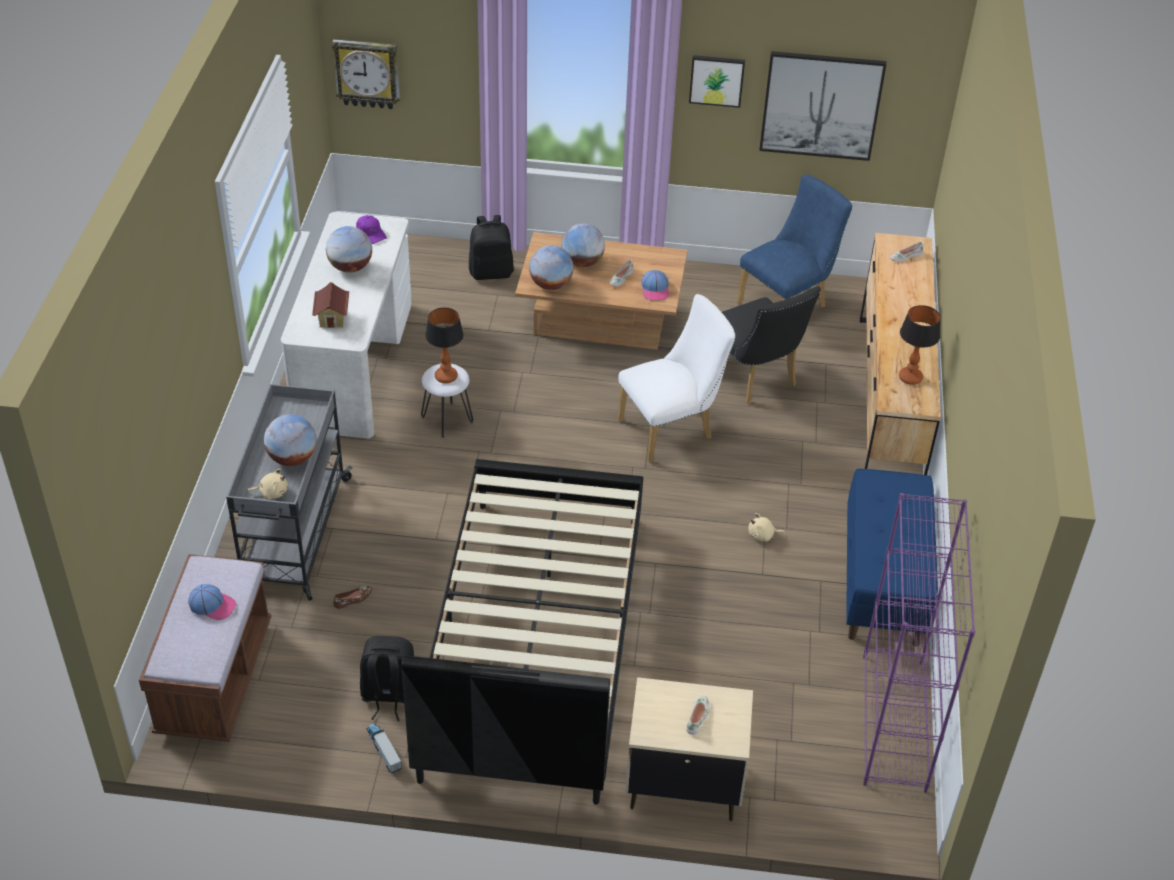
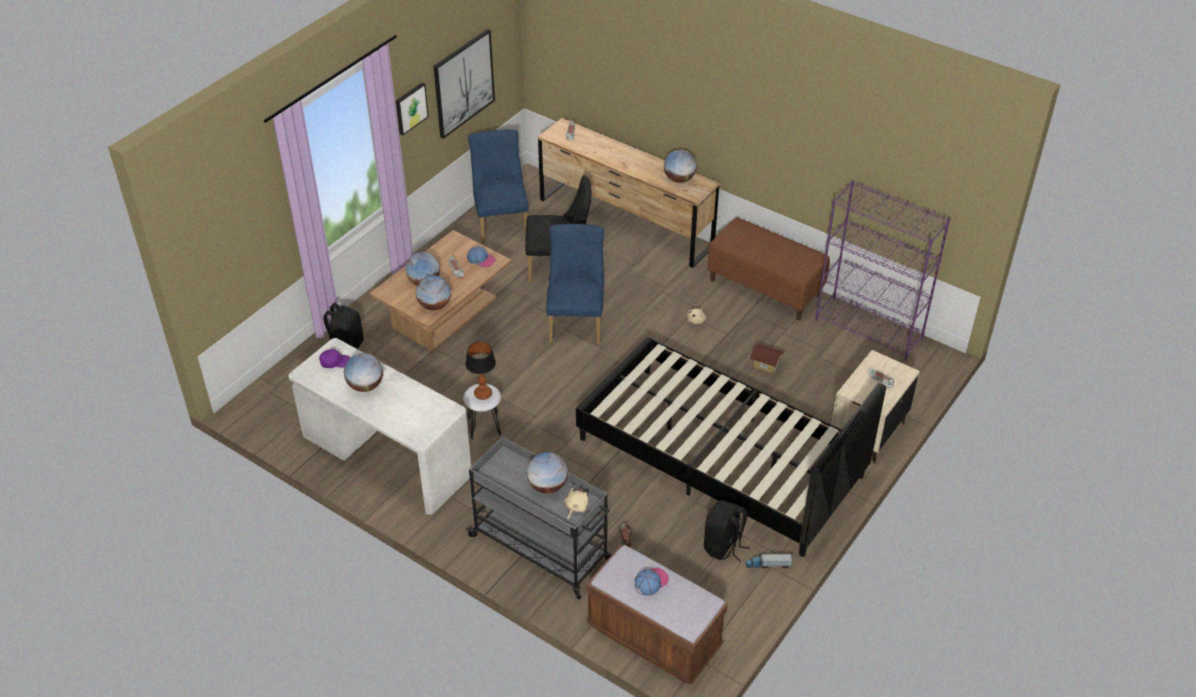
camera: 60 degrees left, 0 degrees up
(332, 318) = (417, 414): toy house -> toy house (765, 365)
(367, 73) = (211, 270): wall clock -> none
(672, 429) = (576, 321): white chair -> blue chair
(883, 583) = (765, 288): blue bench -> brown bench
(910, 378) = (679, 179): table lamp -> globe

